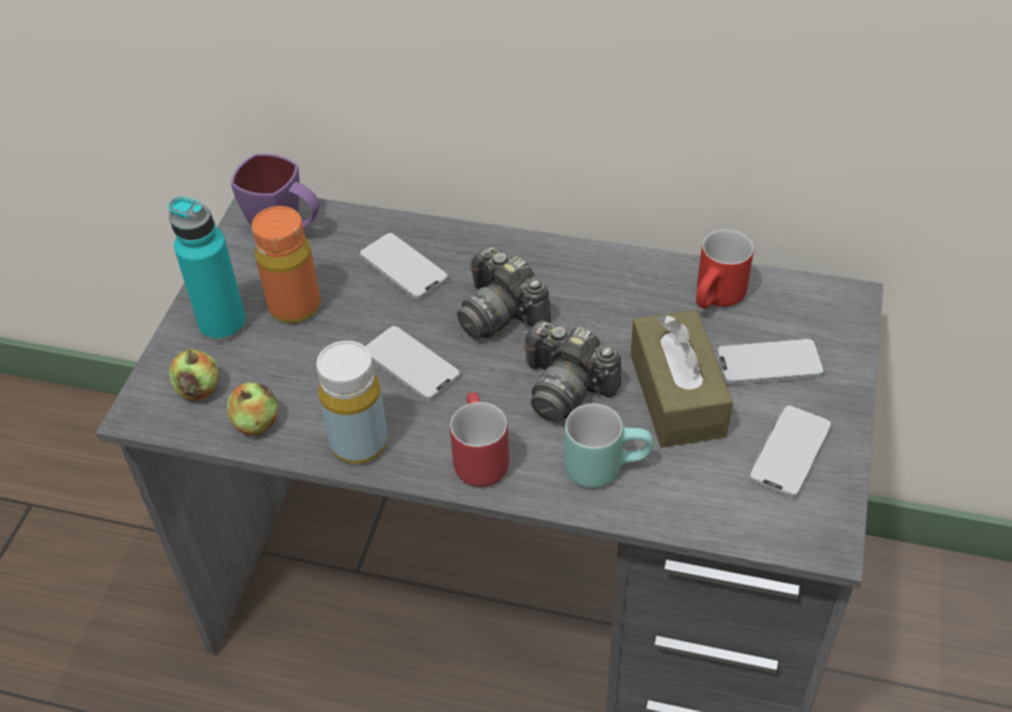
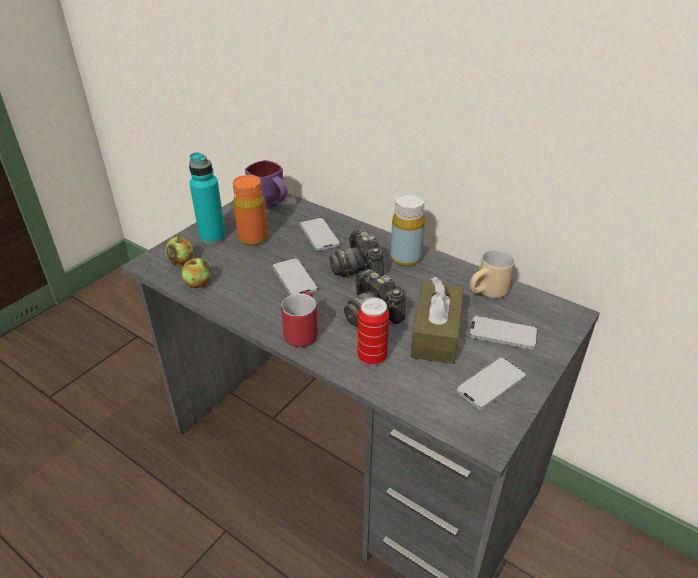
camera: 20 degrees right, 10 degrees down
(359, 443) = (243, 307): yellow bottle -> yellow bottle (405, 258)
(605, 465) = (372, 357): turquoise mug -> can
(718, 301) = (488, 294): red mug -> beige mug

